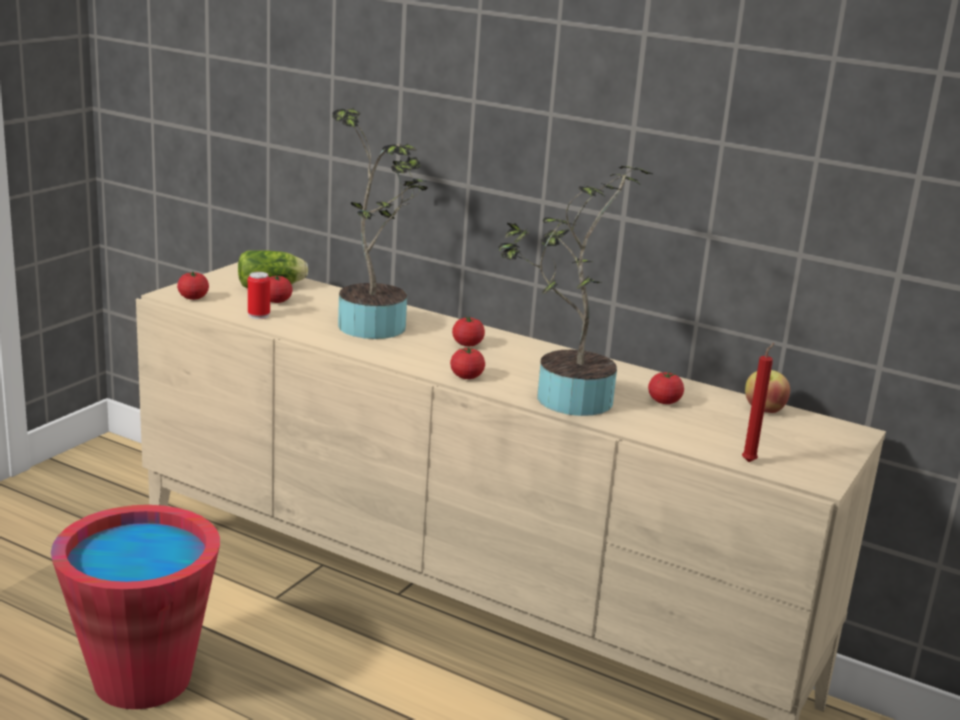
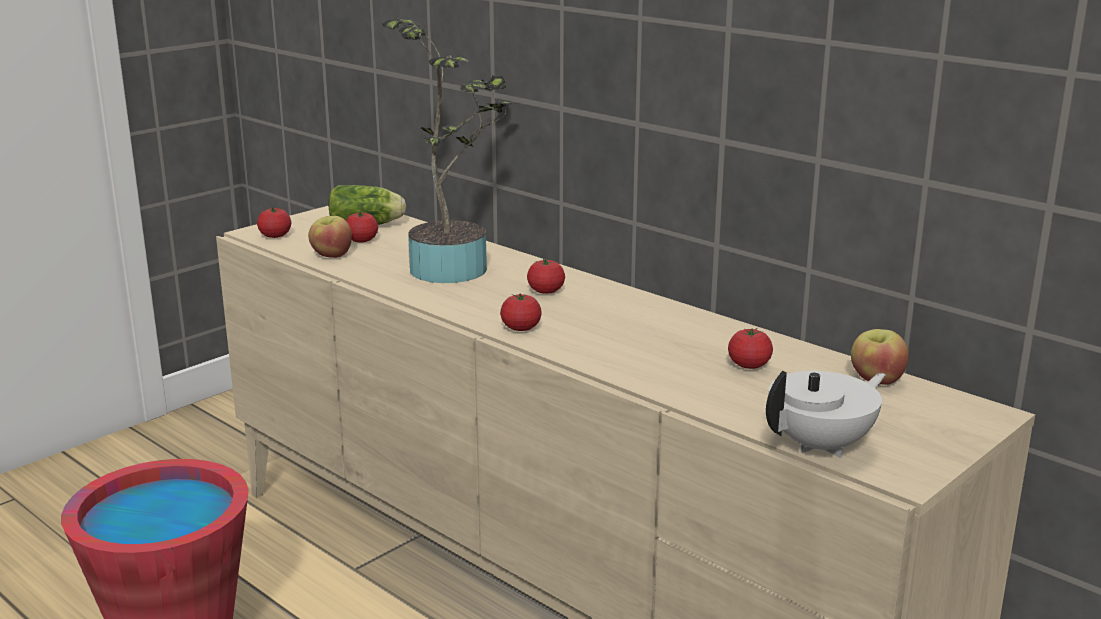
camera: 15 degrees right, 0 degrees up
(258, 315) = (331, 255): can -> apple
(565, 399) = (624, 358): potted plant -> none
(750, 461) = (822, 445): red candle -> white teapot

